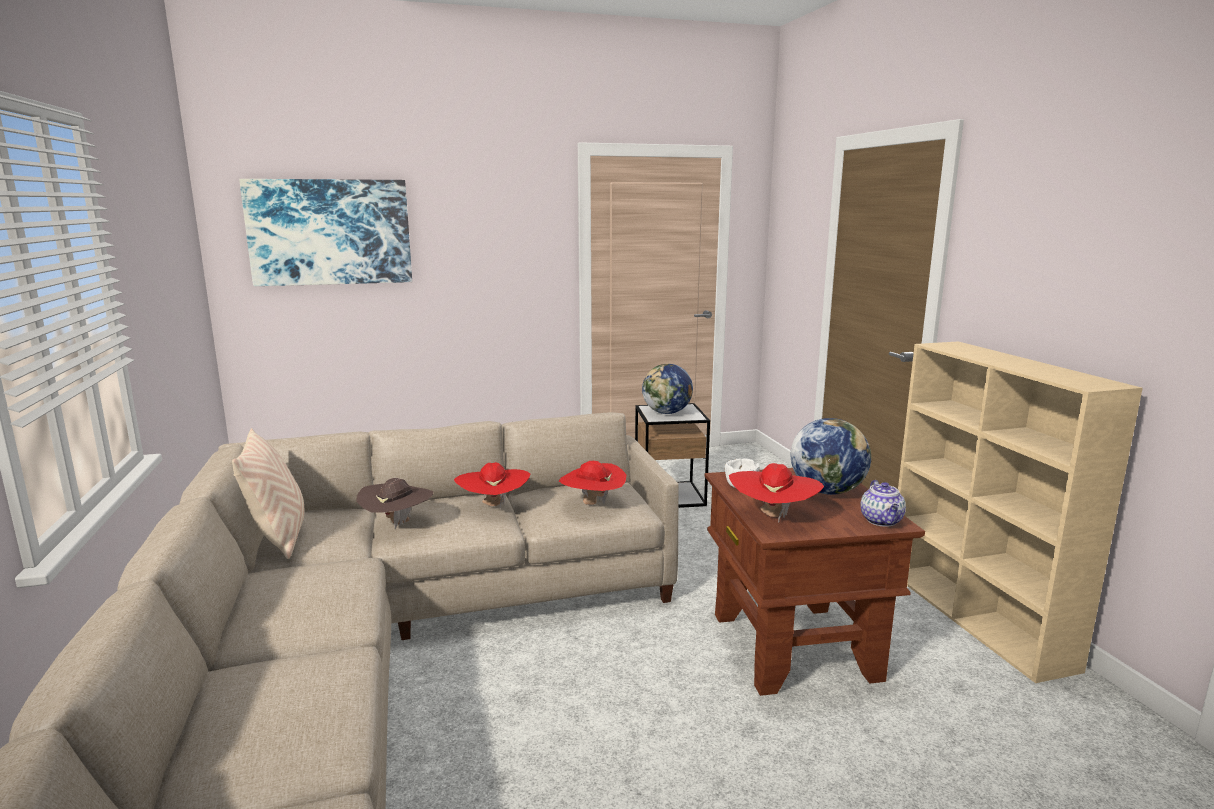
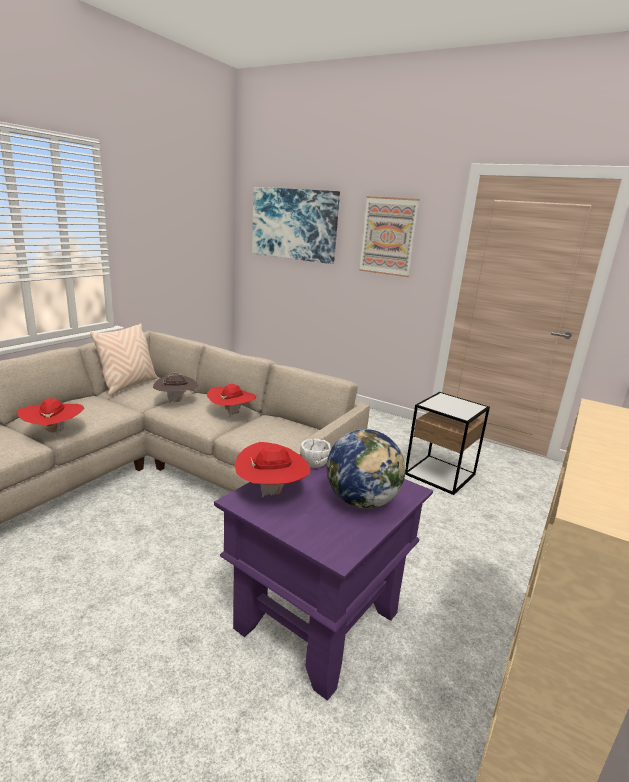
camera: 45 degrees right, 5 degrees up
(489, 235) = (388, 236): none -> picture
(592, 504) = (276, 438): red hat -> red hat (54, 432)
(667, 413) = (447, 404): globe -> none
(793, 646) = (316, 620): brown side table -> purple side table
(882, 521) = (332, 545): teapot -> none

